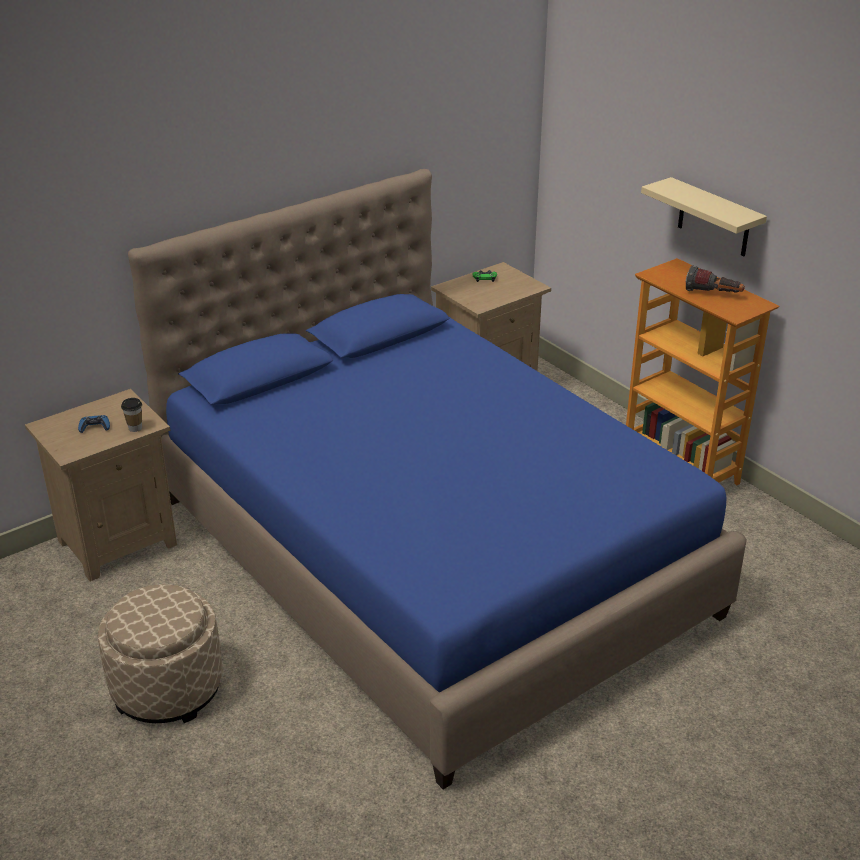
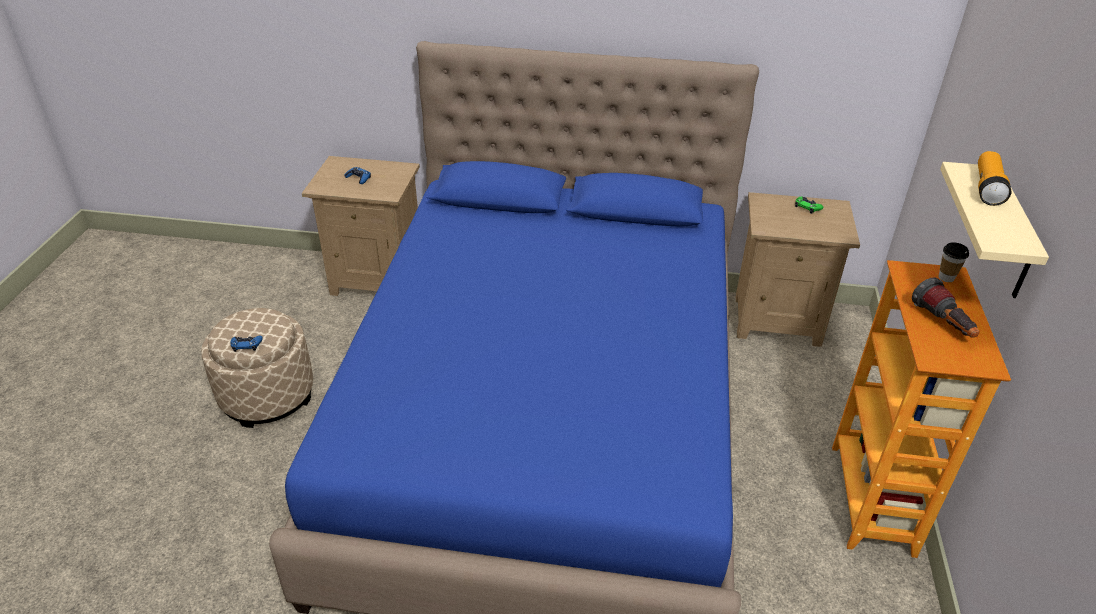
camera: 45 degrees right, 5 degrees up
(135, 428) = (377, 191): cup -> cup (946, 277)
(173, 622) = (246, 345): none -> blue game controller
(686, 192) = (987, 188): none -> flashlight

